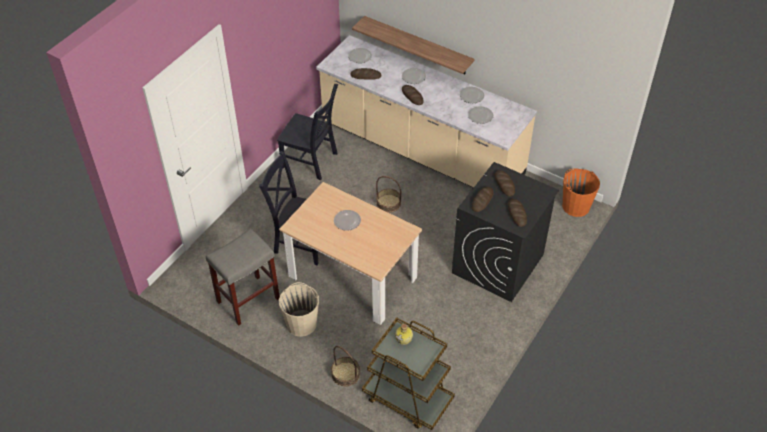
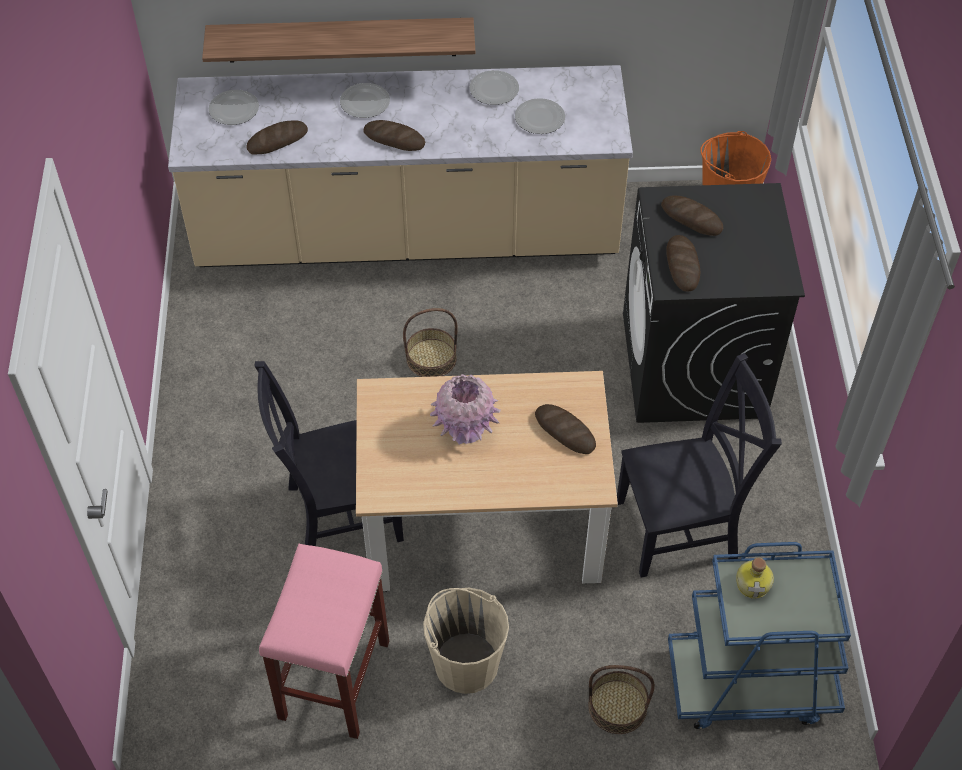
camera: 35 degrees left, 5 degrees up
(247, 301) = (334, 681): grey stool -> pink stool
(311, 161) = (230, 354): black chair -> black chair (682, 528)
(347, 221) = (465, 429): plate -> pink vase
(407, 398) = (750, 683): brown cart -> blue cart
(517, 214) = (755, 259): bread -> bread (565, 431)

